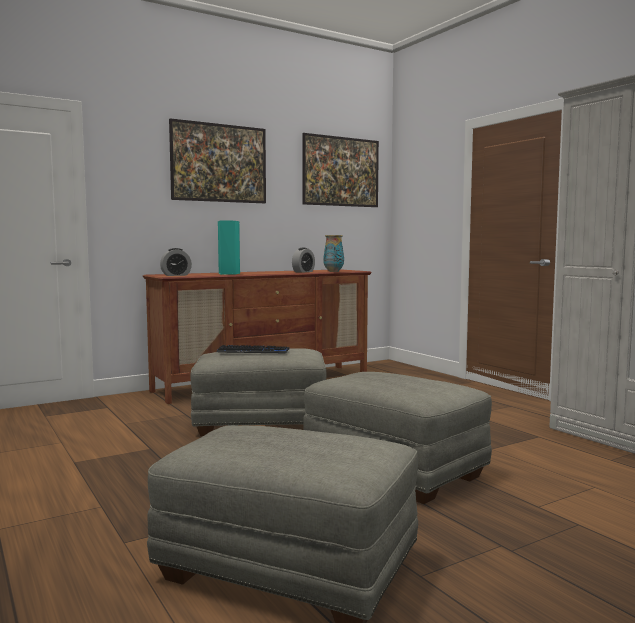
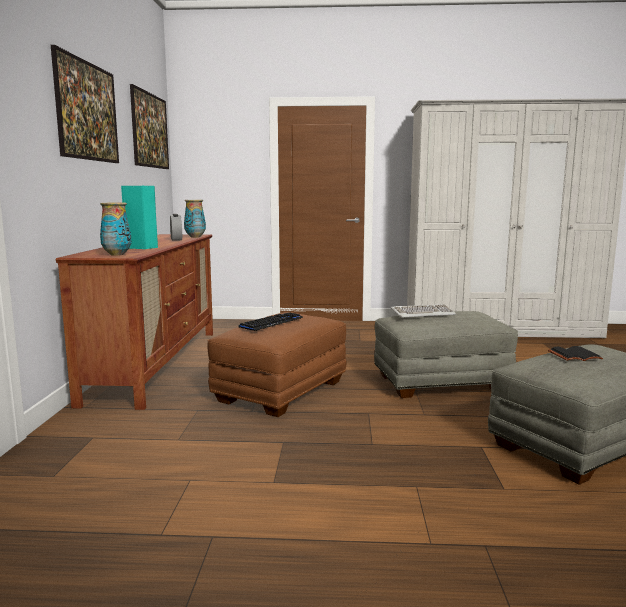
camera: 55 degrees left, 5 degrees up
(176, 275) = (117, 254): alarm clock -> vase
(261, 423) = (280, 391): grey ottoman -> brown ottoman
(294, 436) = (574, 355): none -> black book
(391, 374) = (422, 314): none -> keyboard

